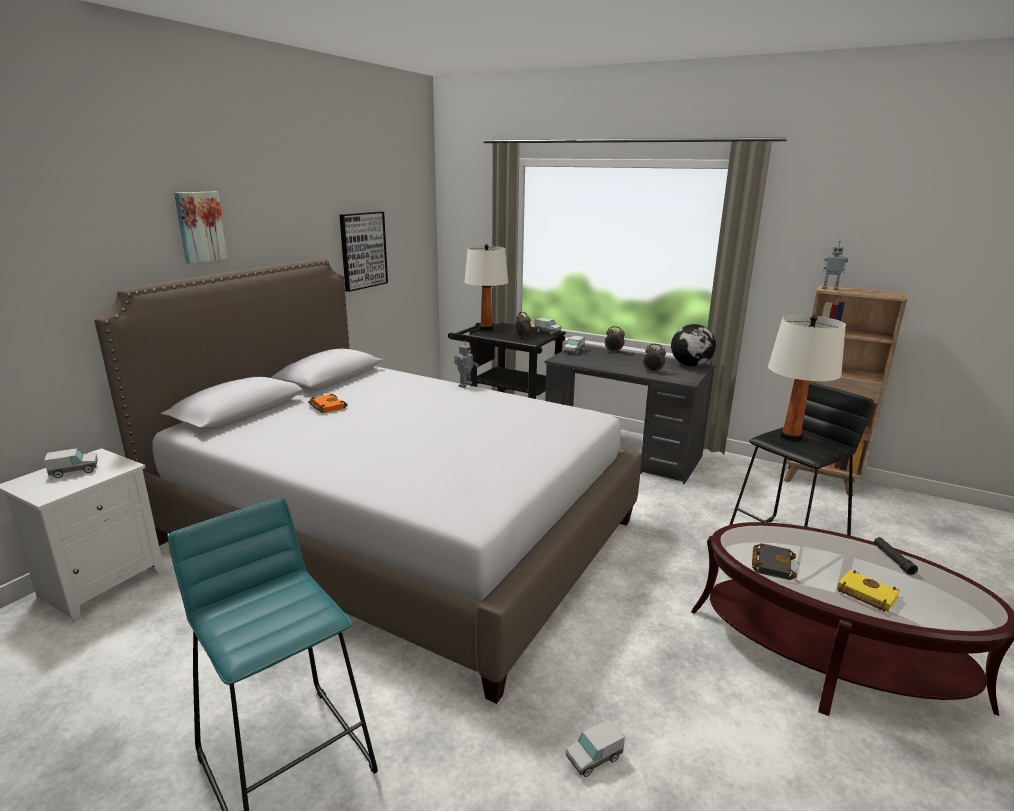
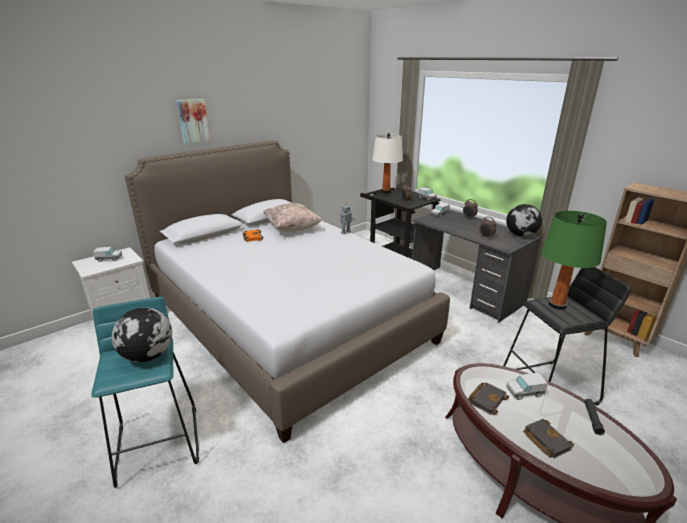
camera: 20 degrees right, 5 degrees up
(288, 599) = (148, 356): none -> globe
(363, 250) = (308, 134): picture -> none
(381, 389) = (292, 229): none -> beige pillow
(594, 758) = (321, 495): toy truck -> toy truck (524, 392)
(791, 436) = (557, 305): white table lamp -> green table lamp
(830, 289) = (639, 187): toy robot -> none
(864, 594) = (545, 440): yellow book -> black book

